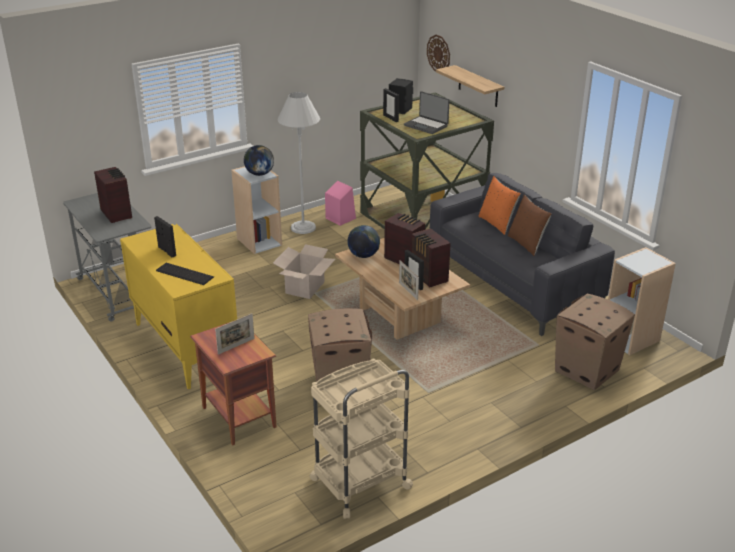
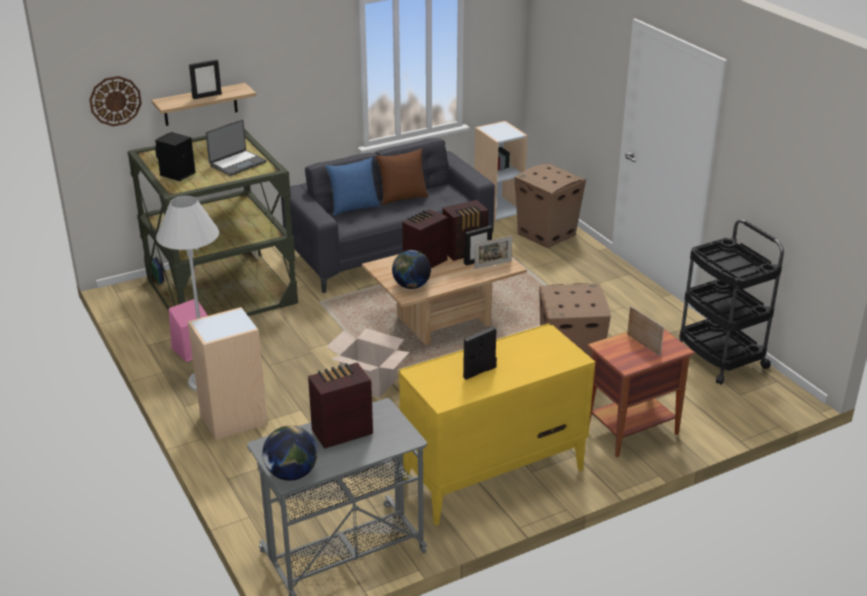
camera: 85 degrees left, 0 degrees up
(185, 273) = (536, 356): keyboard -> none
(259, 174) = (230, 321): globe -> globe (291, 474)
(360, 483) = (719, 358): beige cart -> black cart
(391, 118) = (200, 182): picture frame -> picture frame (207, 95)
(497, 224) = (353, 207): orange pillow -> blue pillow

